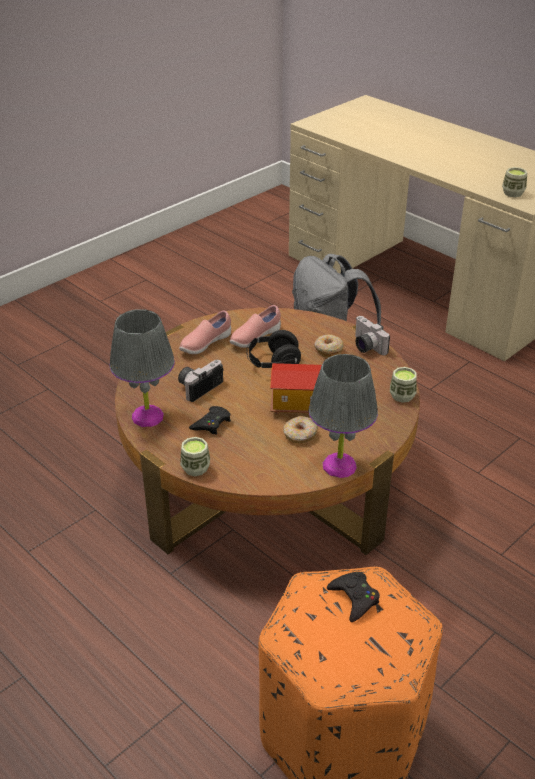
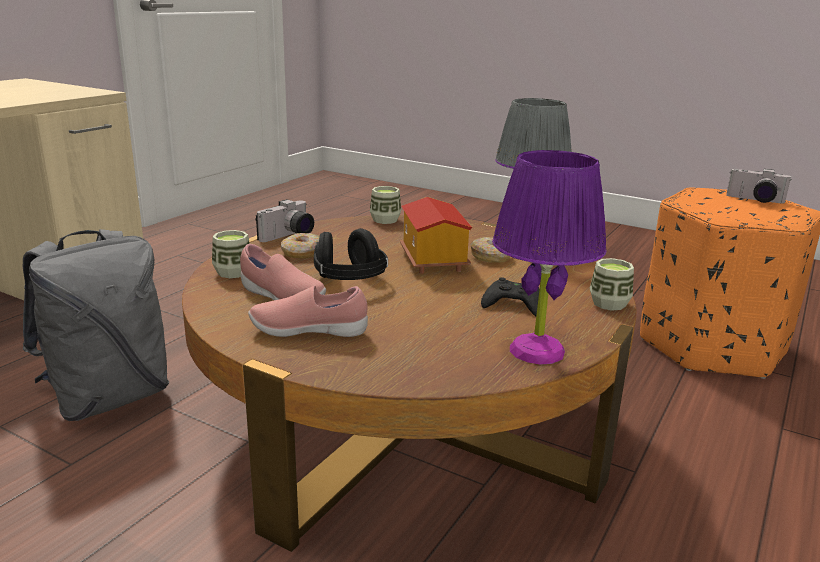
camera: 105 degrees left, 15 degrees down
(147, 416) = (537, 351): grey table lamp -> purple table lamp
(199, 386) = (433, 322): camera -> camera (754, 200)
(205, 344) = (309, 331): pink shoe -> pink shoe turned 150 degrees clockwise
(354, 598) = (712, 203): black game controller -> none
(513, 193) = (62, 93): cup -> cup (233, 272)

